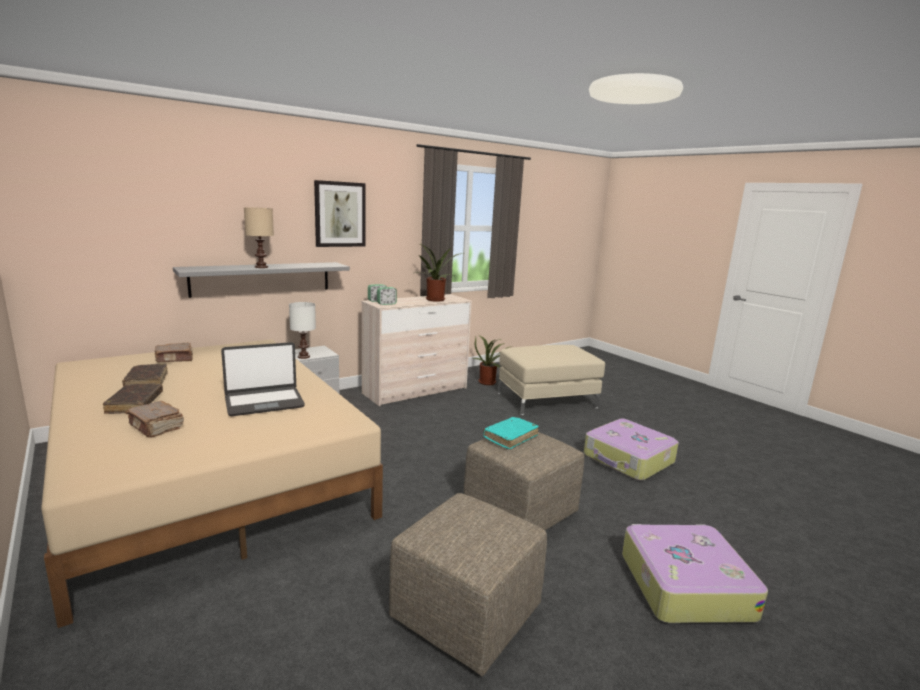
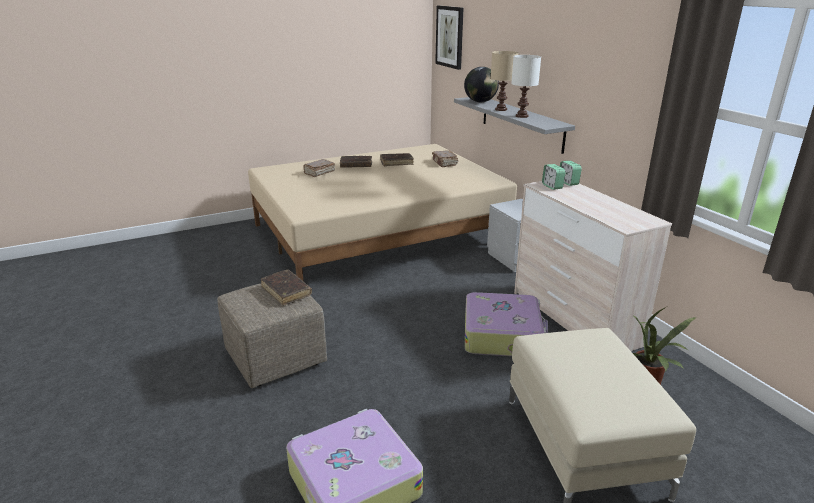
camera: 100 degrees right, 10 degrees up
(213, 268) = (480, 102): none -> globe
(264, 402) = (349, 191): laptop -> none
(304, 356) = (505, 207): white table lamp -> white table lamp (522, 116)
(340, 214) = (586, 68): picture -> picture (450, 37)
(435, 300) = (602, 210): potted plant -> none
(466, 613) = (183, 319): beige ottoman -> none
(510, 437) = (286, 292): turquoise book -> brown book
(683, 585) = (121, 432): suitcase -> suitcase (502, 335)

